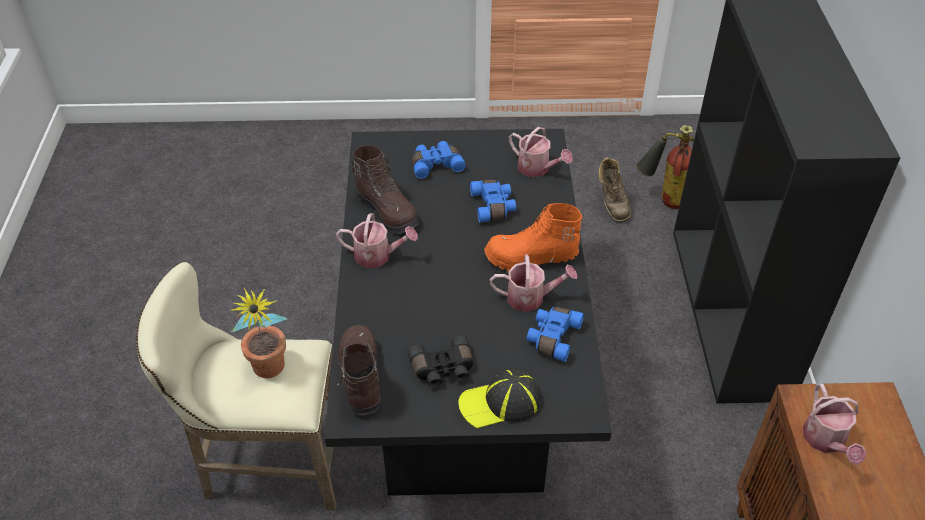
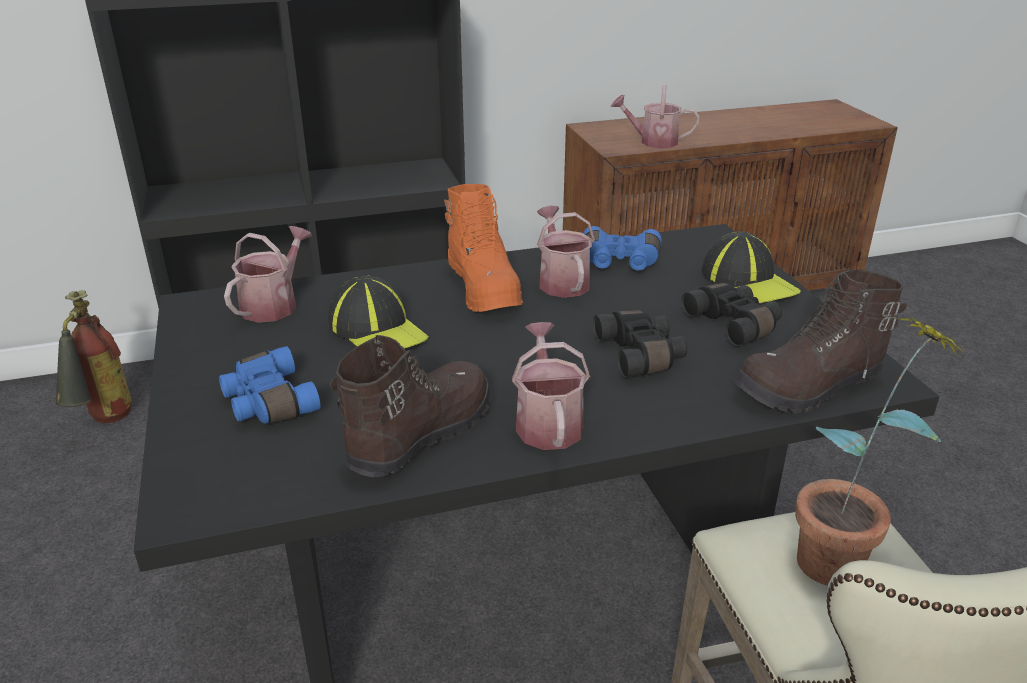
camera: 105 degrees left, 15 degrees down
(424, 311) = (641, 355): none -> black binoculars
(494, 206) = (377, 329): blue binoculars -> cap
(612, 204) = (108, 470): brown boot -> none
(826, 441) = (653, 141): watering can -> watering can turned 150 degrees counterclockwise

